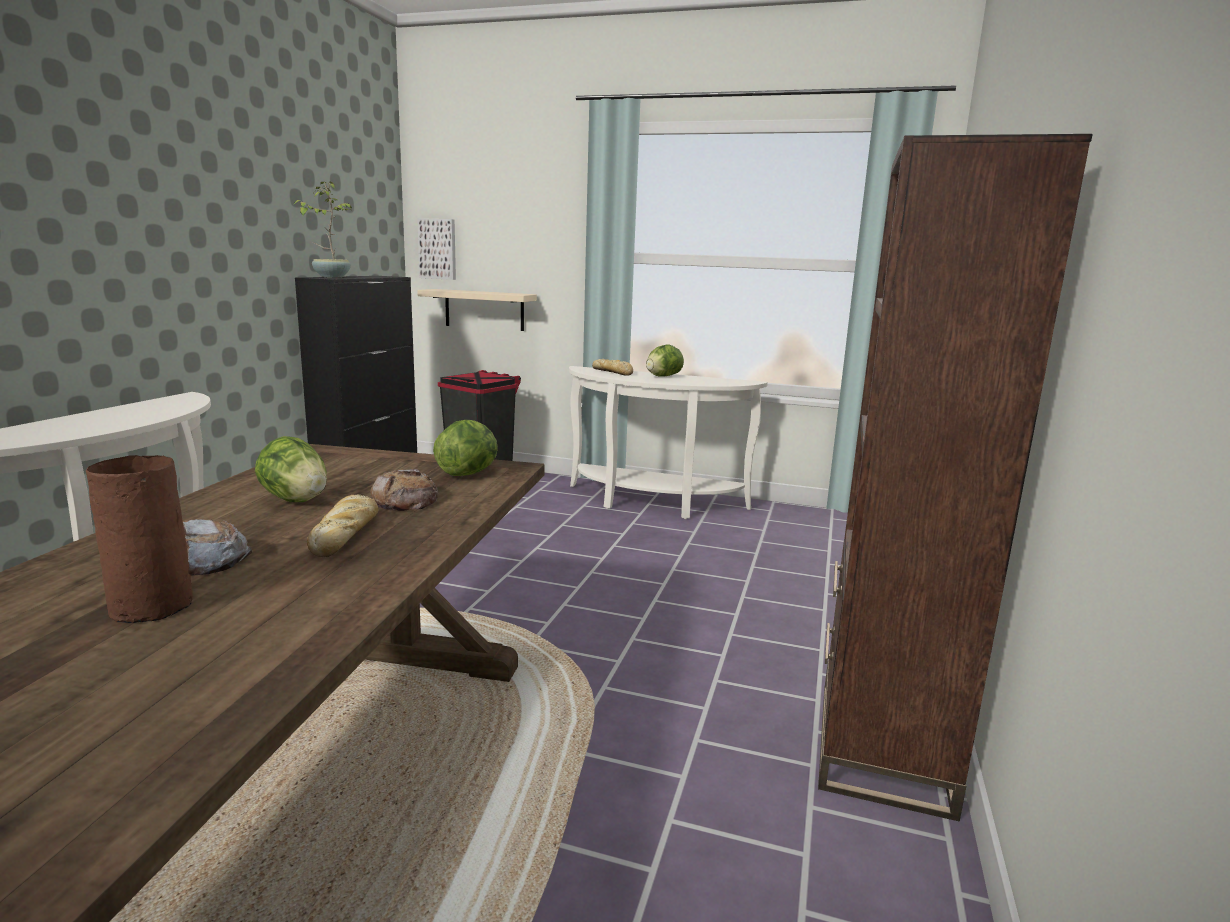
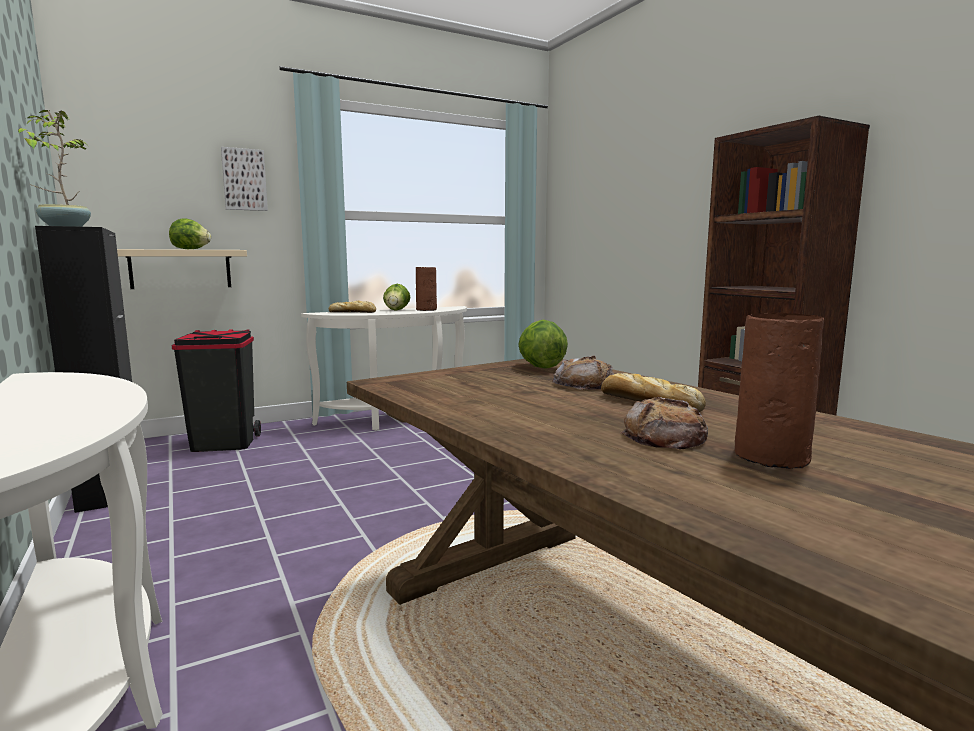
camera: 45 degrees left, 5 degrees down
(296, 500) = (531, 401): lettuce -> lettuce (190, 249)
(438, 249) = (112, 205): picture -> picture (244, 180)
(692, 381) = (426, 310): none -> brown vase

